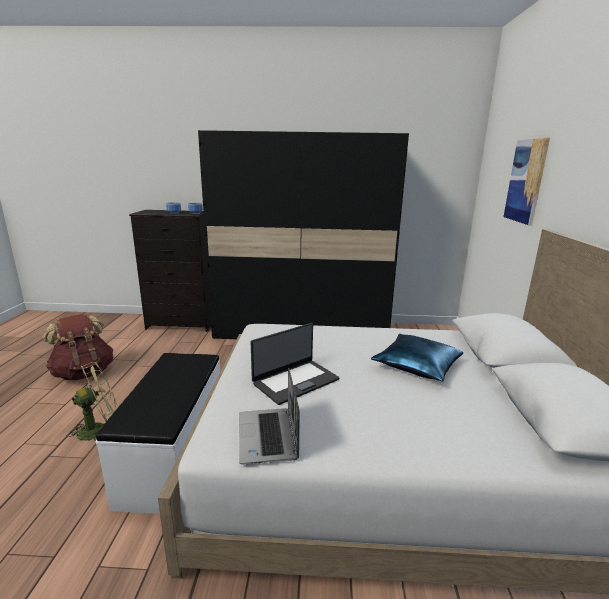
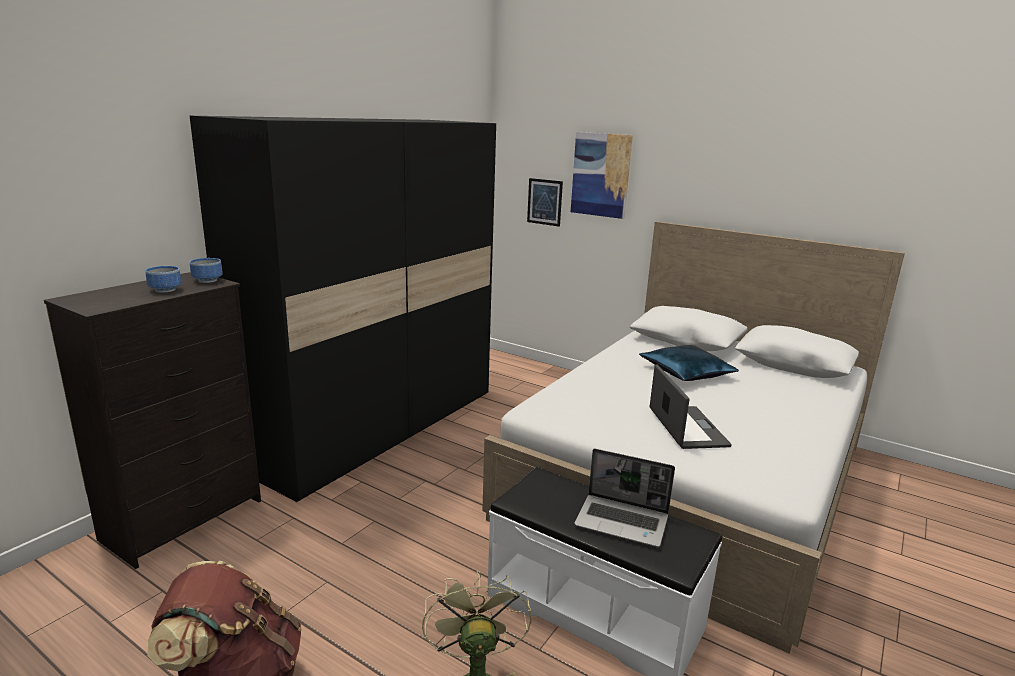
camera: 60 degrees left, 0 degrees up
(268, 437) = (783, 464): laptop -> laptop (623, 521)
(495, 207) = (544, 202): none -> picture

